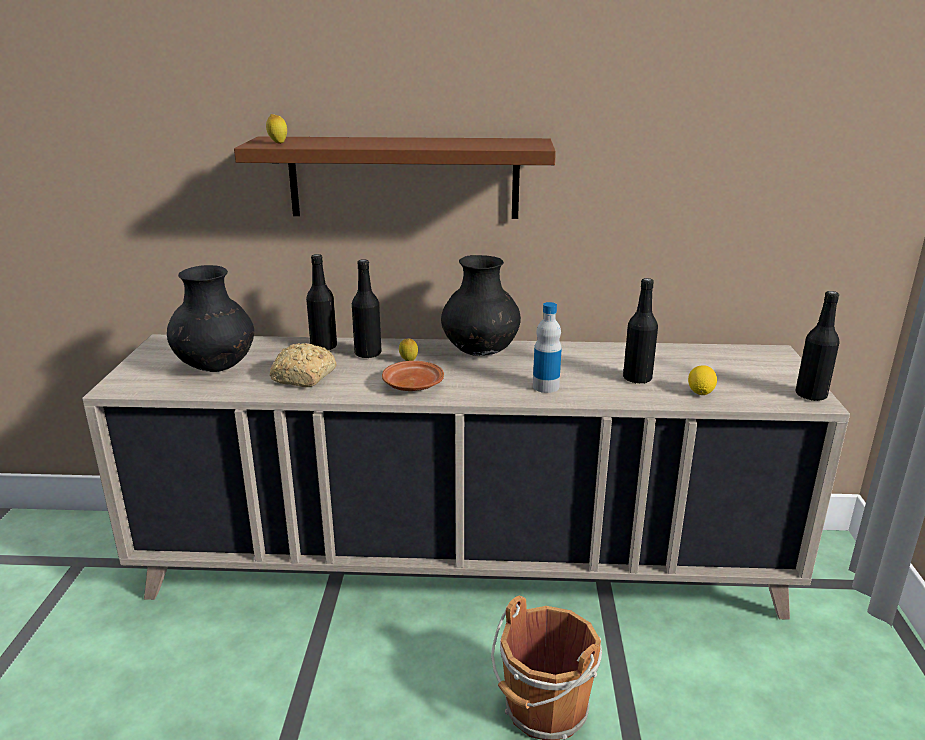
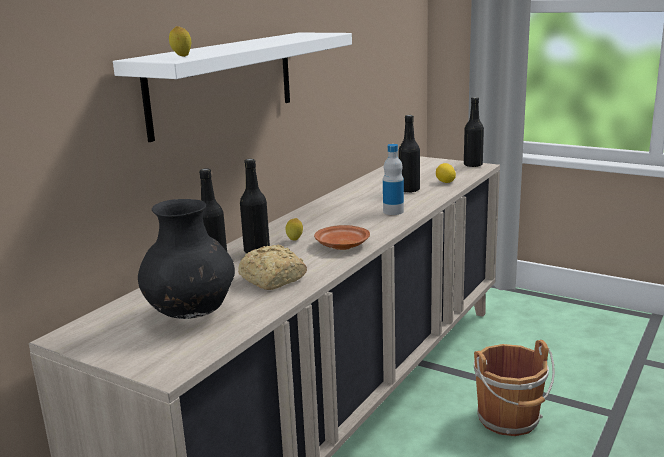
camera: 60 degrees left, 5 degrees down
(404, 177) = (223, 82): brown shelf -> white shelf
(480, 353) = (311, 218): black vase -> none

